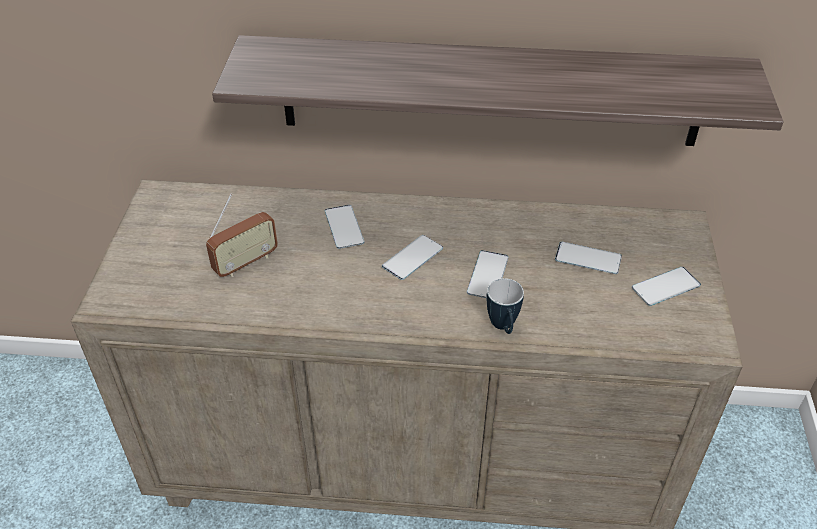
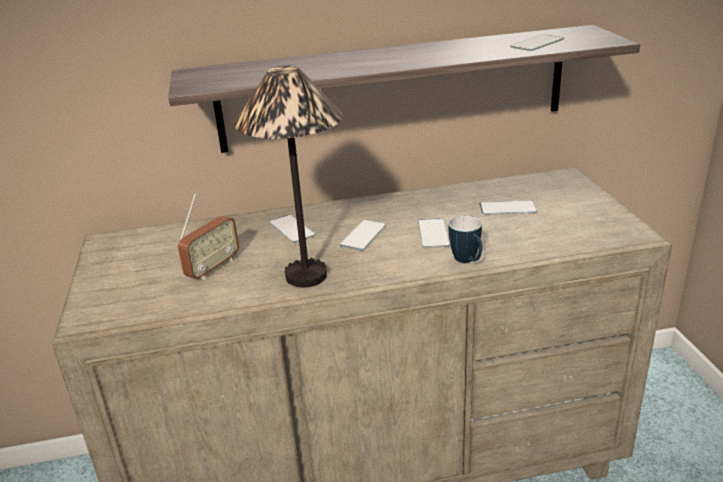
camera: 15 degrees left, 15 degrees down
(330, 300) = (305, 275): none -> table lamp
(666, 286) = (579, 212): phone -> phone (537, 43)

